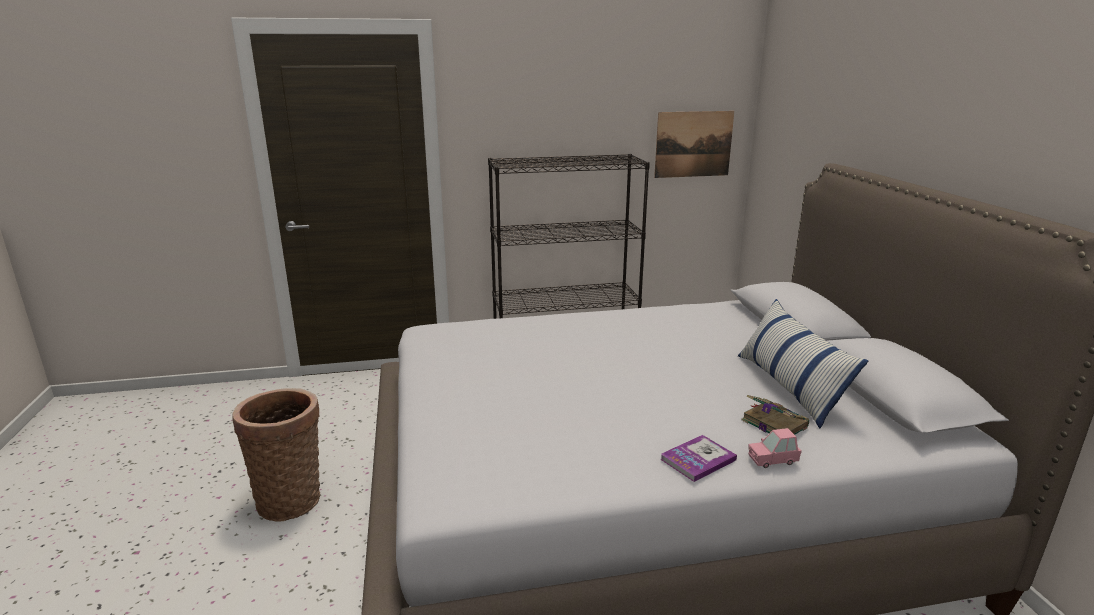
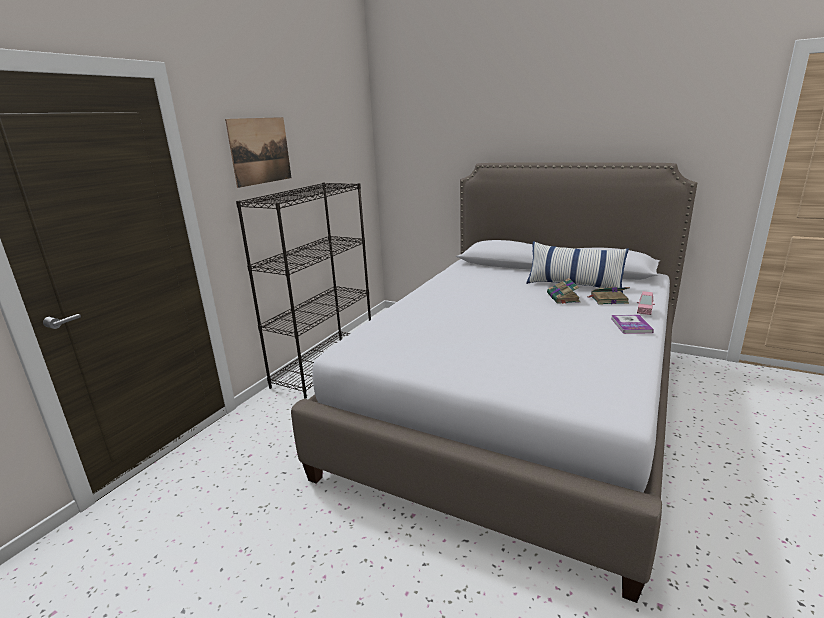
camera: 50 degrees left, 0 degrees up
(291, 498) = (308, 577): basket -> none
(693, 144) = (351, 170): picture -> picture (260, 151)
(724, 392) = (563, 298): none -> book

